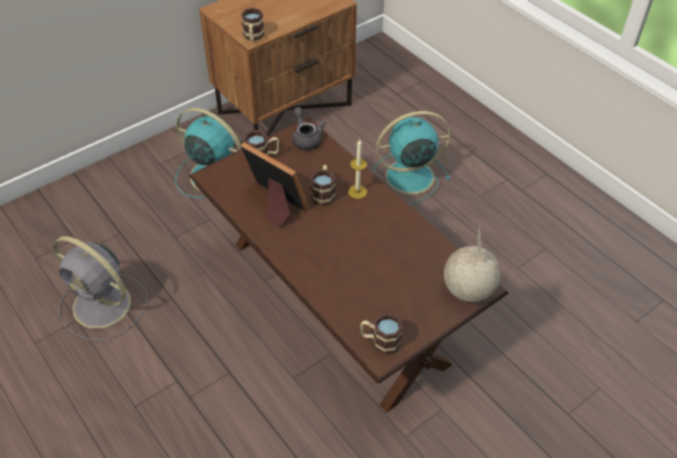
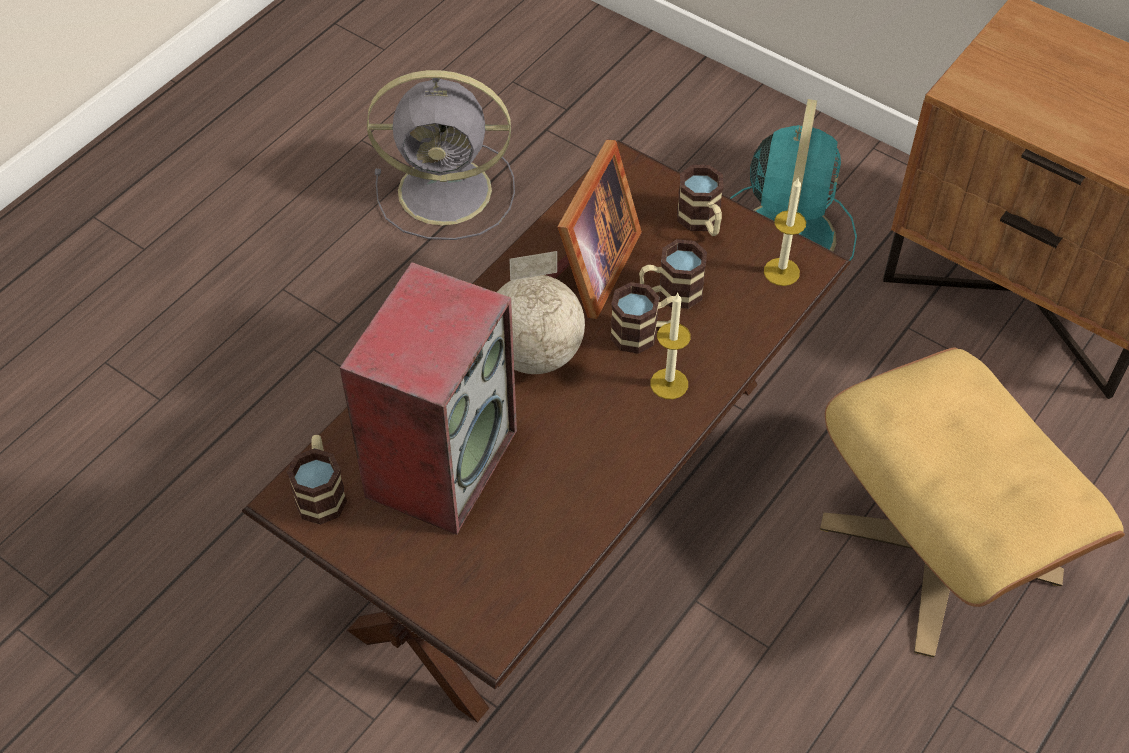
camera: 75 degrees right, 5 degrees up
(104, 306) = (449, 191): grey fan -> grey fan turned 105 degrees counterclockwise
(253, 37) = (969, 91): mug -> mug (670, 293)
(306, 138) = (781, 272): grey teapot -> candle
(375, 287) = (441, 461): none -> speaker
(407, 177) = (938, 550): turquoise fan -> beige ottoman
(467, 291) = (472, 611): globe -> globe (534, 354)

